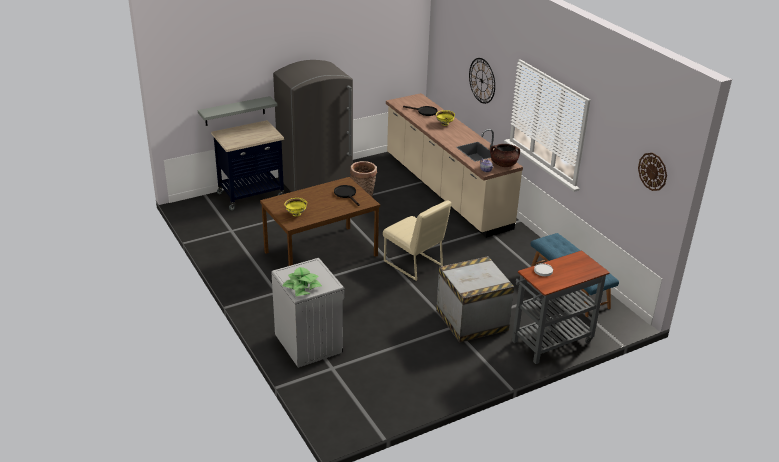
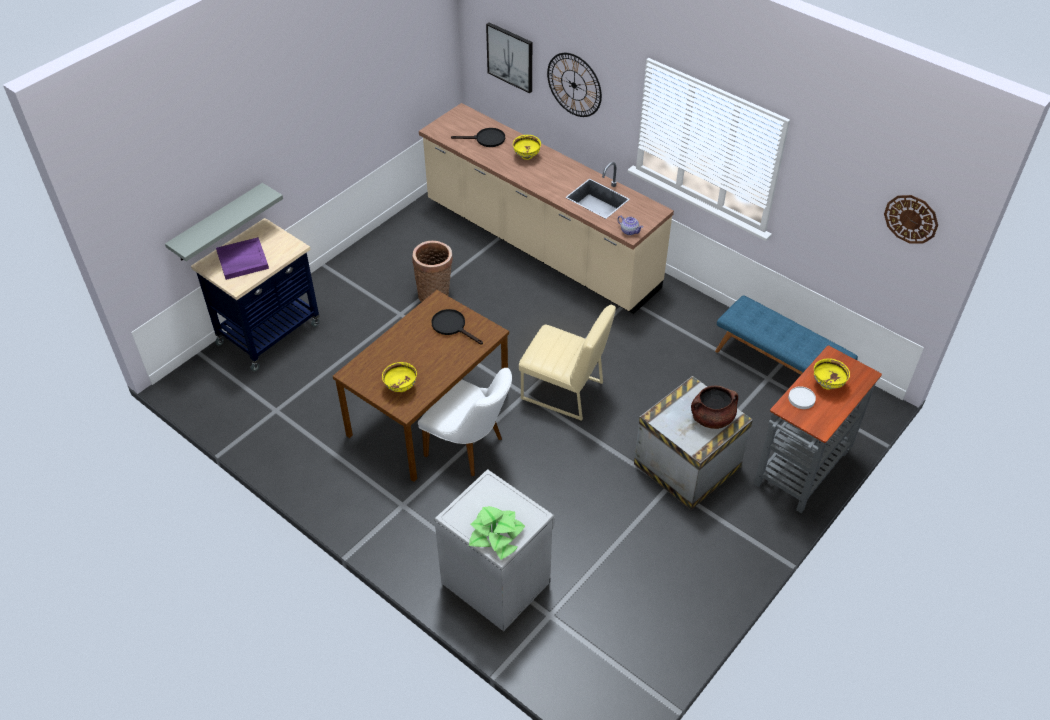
camera: 20 degrees left, 15 degrees up
(241, 135) = (242, 260): none -> purple tray
(316, 182) = (352, 281): grey fridge -> none
(335, 276) = (470, 449): none -> white chair
(452, 62) = (510, 57): none -> picture
(503, 164) = (647, 213): brown cooking pot -> brown cooking pot (711, 418)
(566, 268) = (827, 384): none -> yellow bowl

